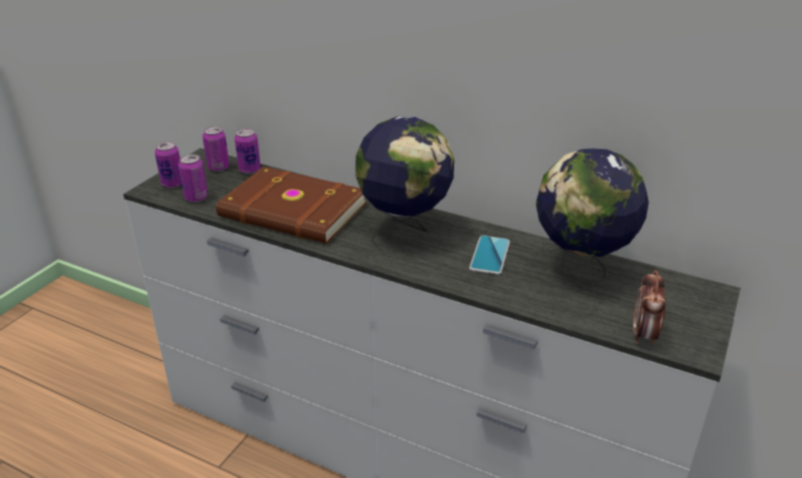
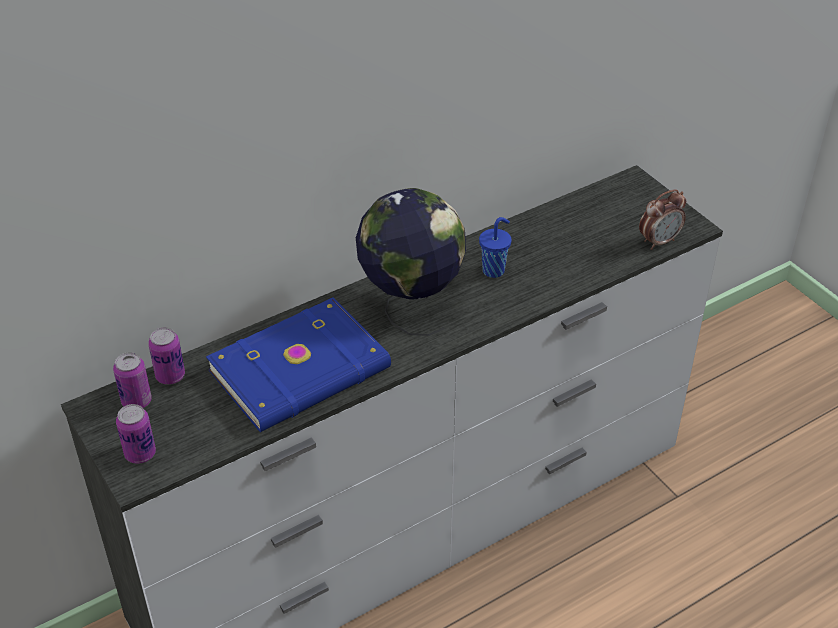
camera: 60 degrees left, 10 degrees up
(196, 198) = (197, 441): can -> none
(292, 212) = (302, 371): brown book -> blue book
(490, 255) = (494, 270): phone -> blue cup
(580, 271) = (557, 231): globe -> none
(644, 335) = (659, 241): alarm clock -> alarm clock turned 75 degrees counterclockwise

